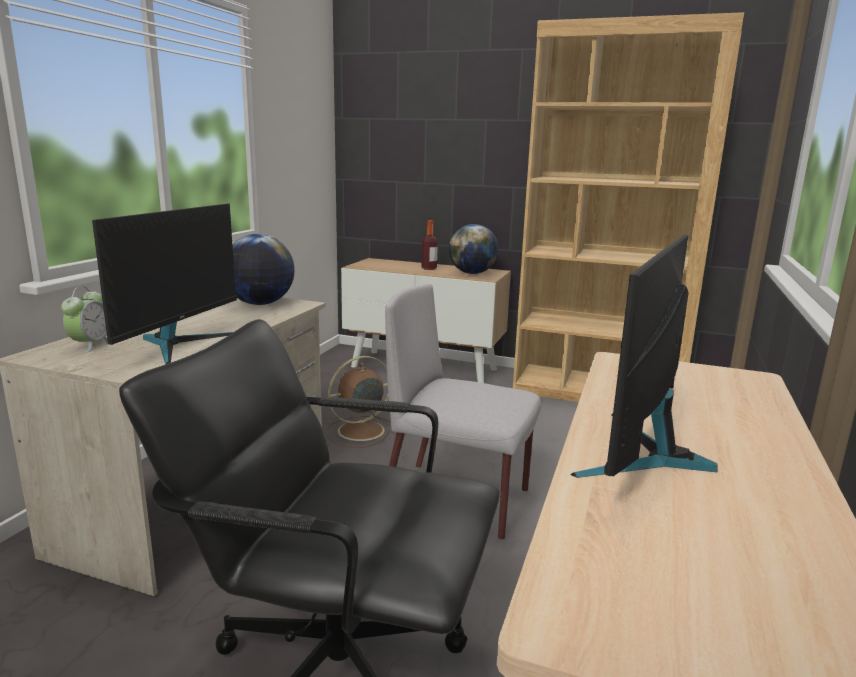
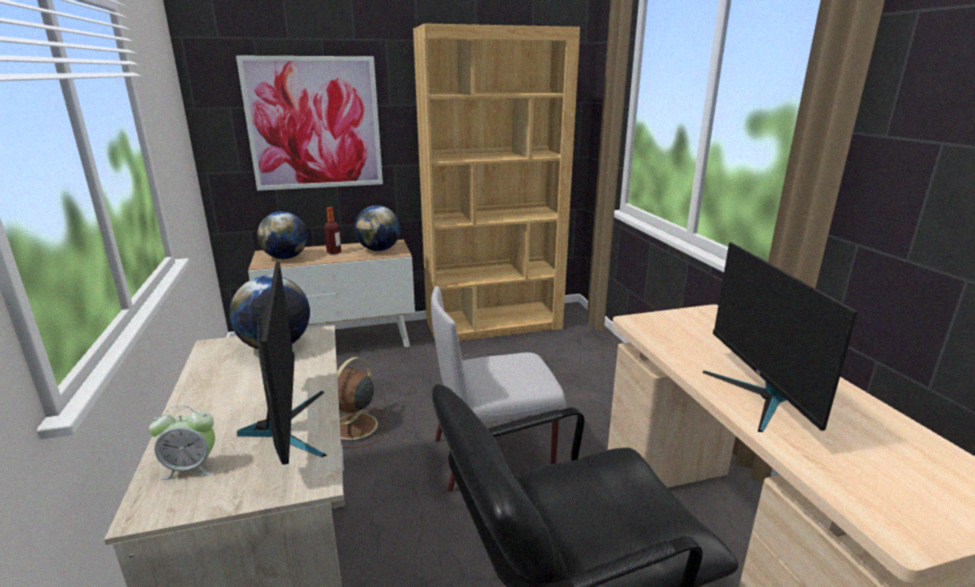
camera: 35 degrees left, 5 degrees up
(90, 345) = (191, 468): alarm clock -> alarm clock turned 105 degrees clockwise
(383, 265) = (286, 257): none -> globe
(439, 137) = (314, 124): none -> picture

